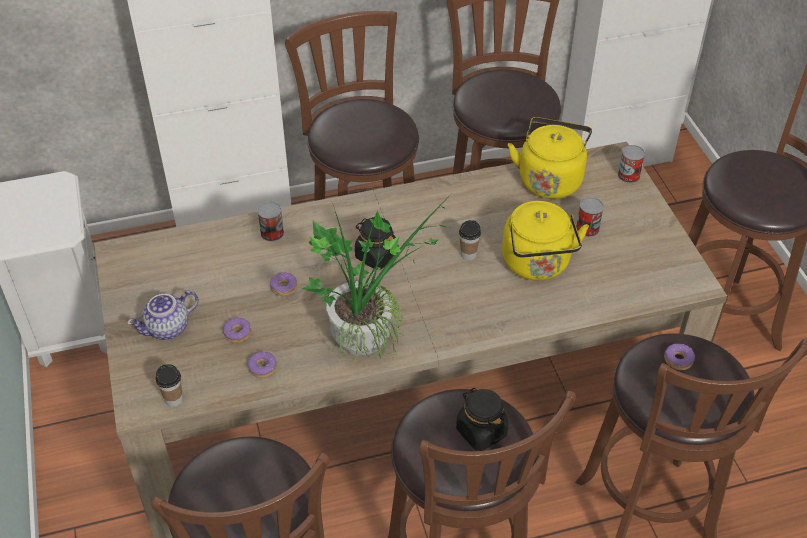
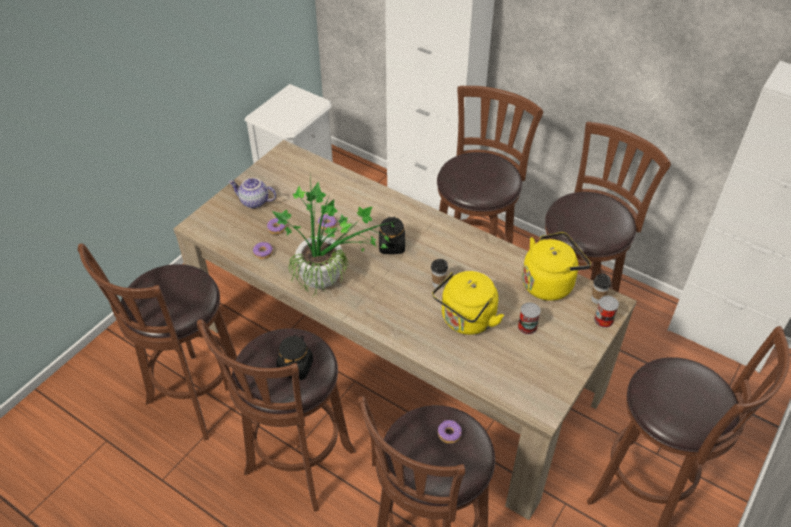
camera: 50 degrees right, 0 degrees up
(174, 400) = (211, 234): cup -> cup (597, 299)
(272, 233) = (361, 195): can -> none

